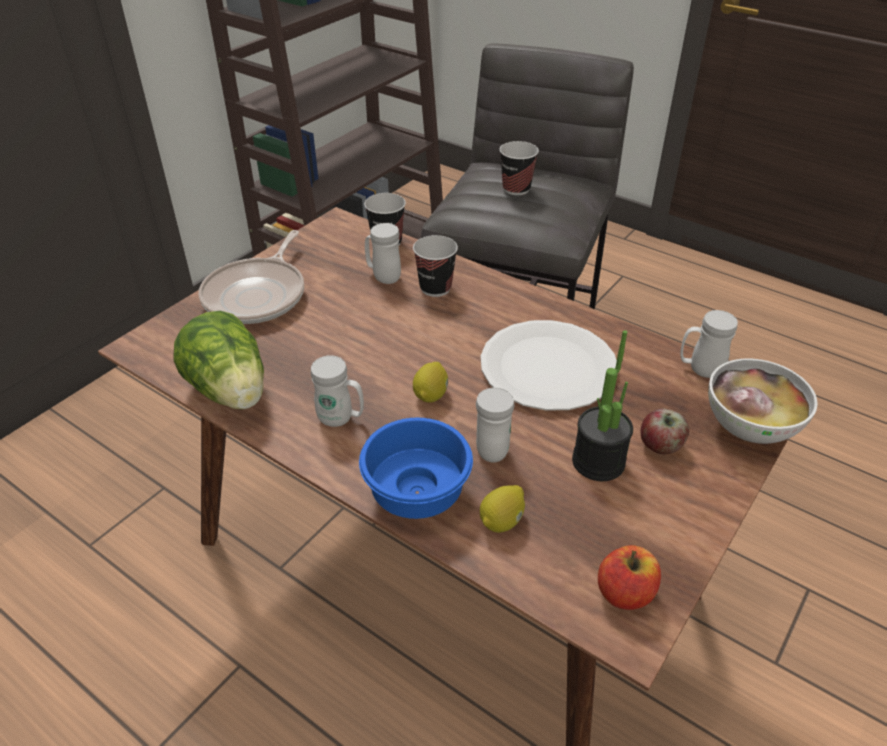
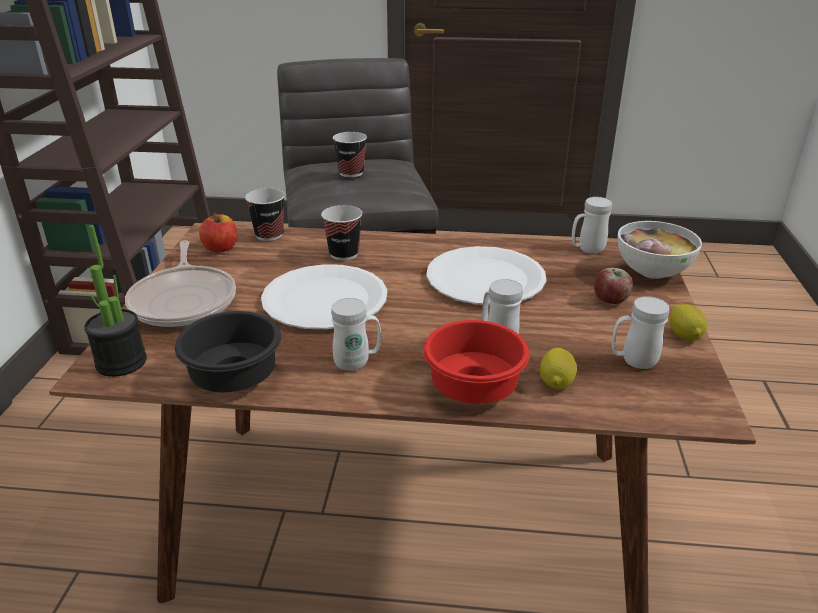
camera: 30 degrees left, 10 degrees down
(231, 391) = (232, 376): lettuce -> black bowl
(372, 336) = (324, 299): none -> white plate
(383, 276) = (290, 258): white mug -> white mug (633, 361)
(420, 491) = (474, 386): blue bowl -> red bowl
(431, 394) = (415, 322): lemon -> lemon (684, 336)
(598, 462) = (581, 323): potted plant -> potted plant (121, 362)
(625, 593) = (683, 392): apple -> apple (221, 248)

